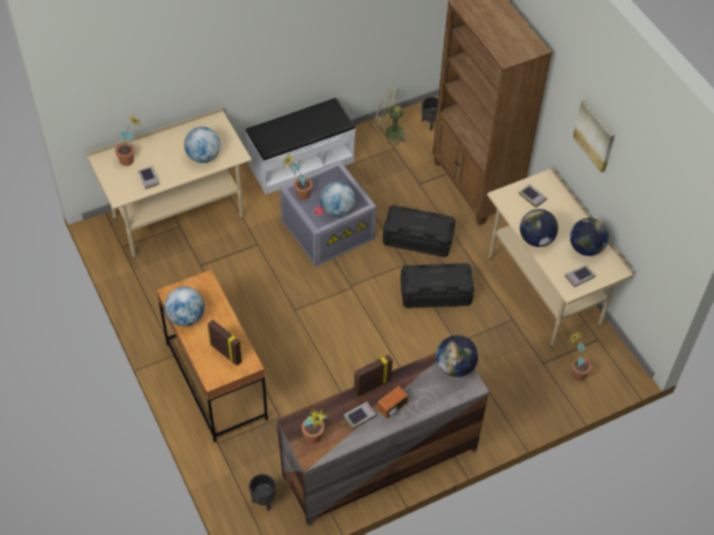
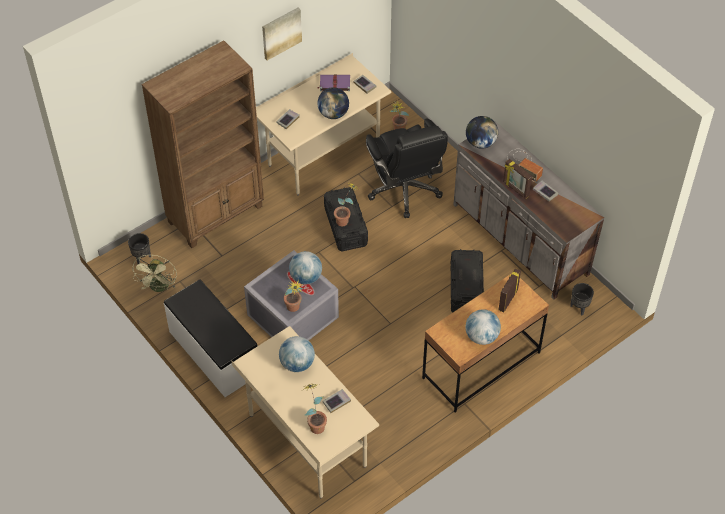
camera: 100 degrees left, 0 degrees up
(314, 441) = (576, 216): potted plant -> potted plant (345, 220)
(418, 239) = (289, 247): black storage box -> black storage box (466, 289)
(480, 360) = (404, 189): none -> black office chair
(585, 248) = (334, 83): globe -> purple book

